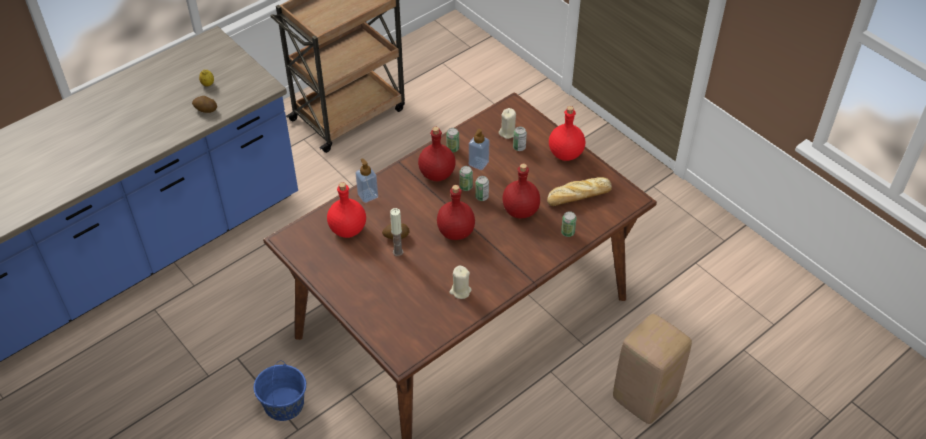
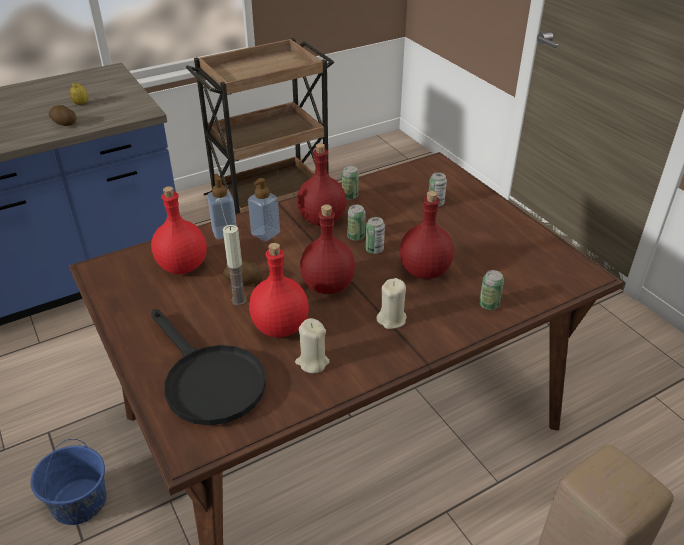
camera: 10 degrees right, 10 degrees down
(397, 313) = (207, 380): none -> black frying pan
(478, 163) = (379, 214): soap dispenser -> soap dispenser (265, 233)
(507, 132) = (424, 187): beige candle -> beige candle (391, 319)
(565, 153) = (496, 215): red bottle -> red bottle (280, 326)
(578, 196) = (508, 263): bread -> none

